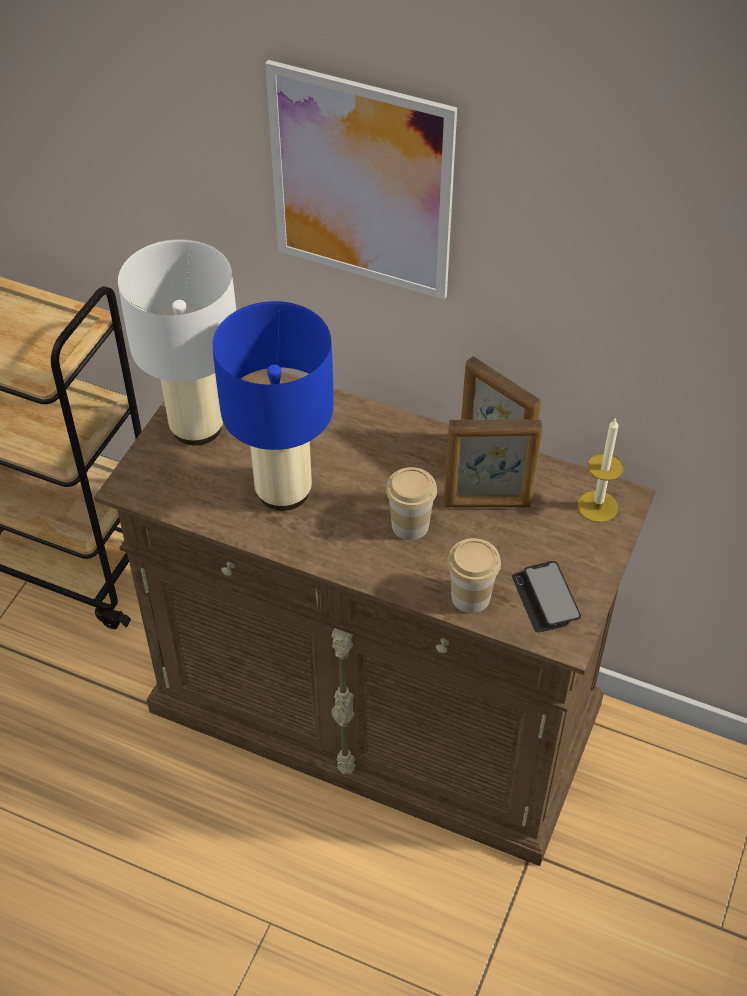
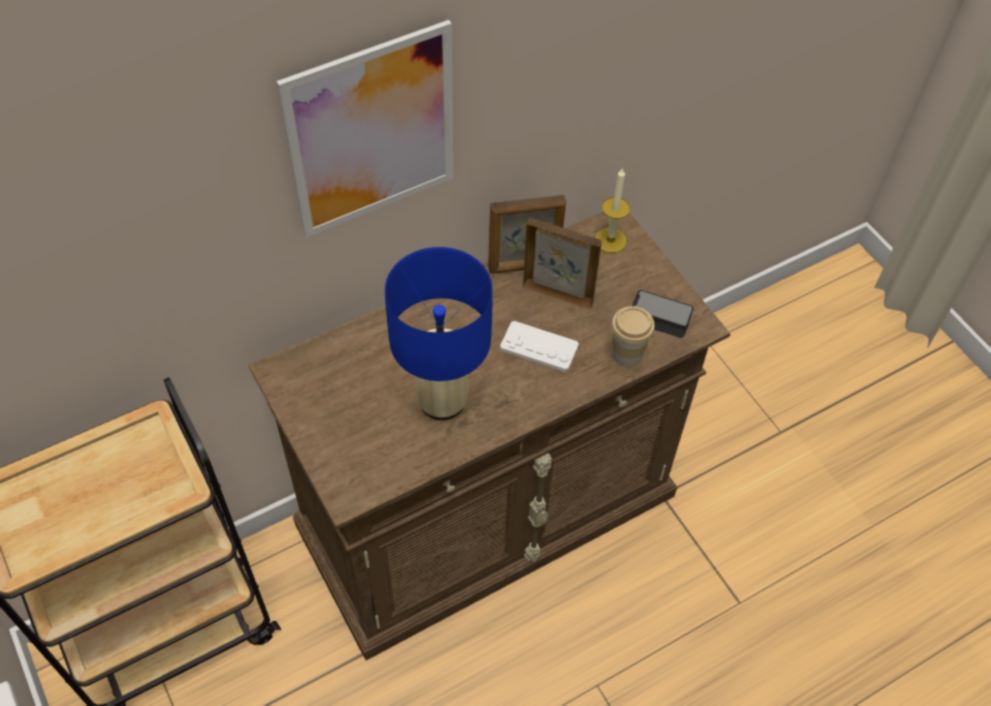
camera: 55 degrees left, 5 degrees up
(196, 428) = (329, 418): white table lamp -> none
(410, 525) = (539, 347): cup -> white game controller
(487, 503) = (558, 294): picture frame -> picture frame turned 105 degrees counterclockwise

